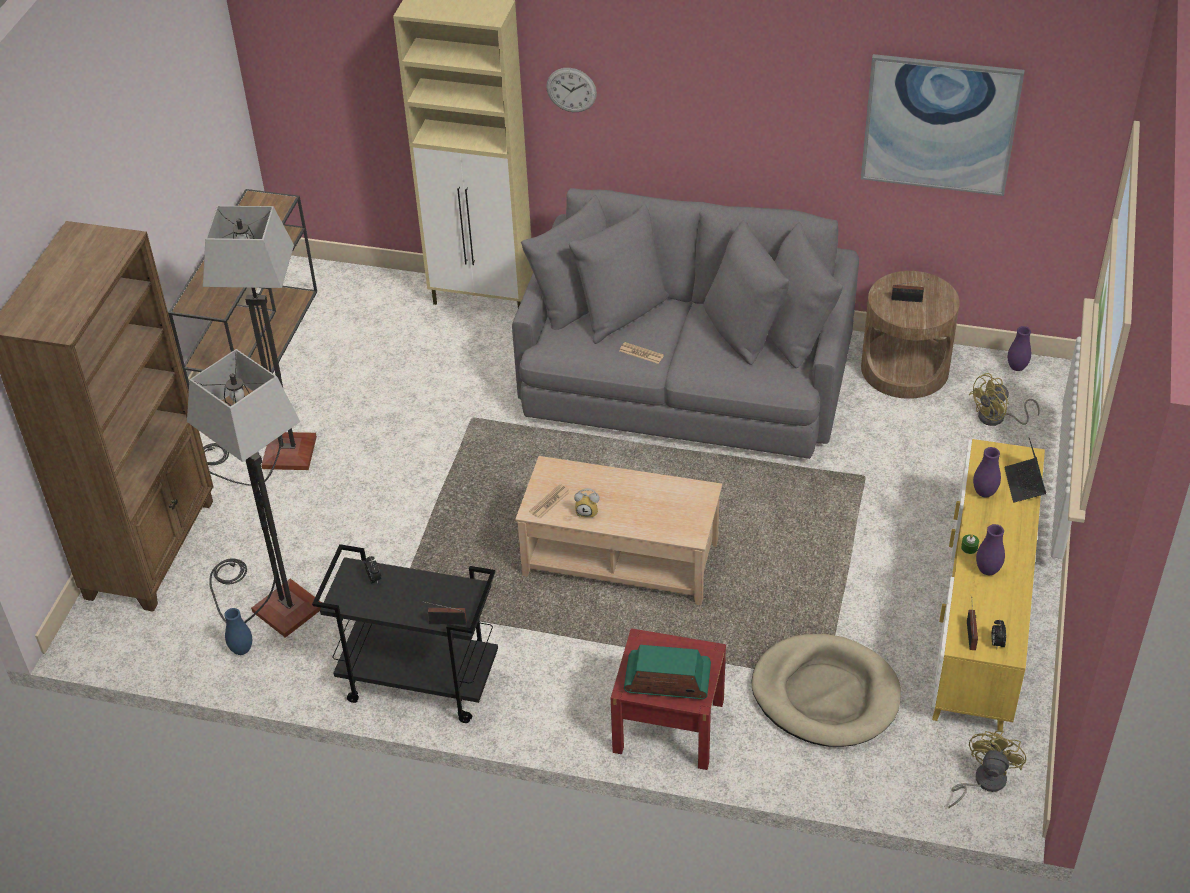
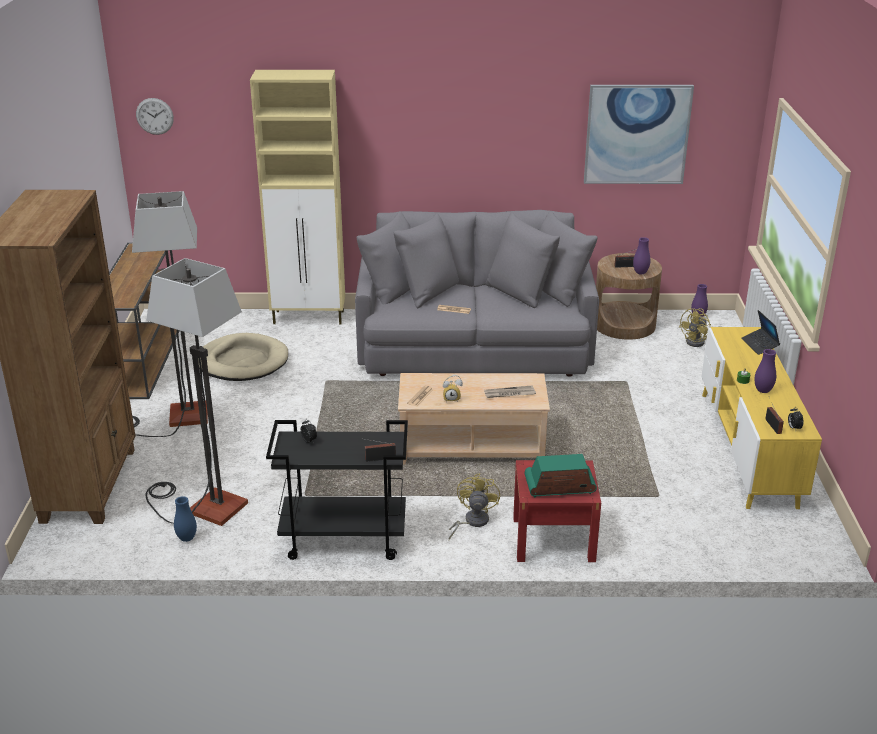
camera: 15 degrees left, 15 degrees down
(571, 90) = (375, 139): wall clock -> wall clock (154, 116)
(663, 514) = (509, 394): none -> newspaper
(825, 694) = (661, 504): beige dog bed -> beige dog bed (242, 362)
(983, 782) = (803, 540): yellow fan -> yellow fan (472, 522)
(984, 493) = (735, 352): purple vase -> purple vase (640, 273)

